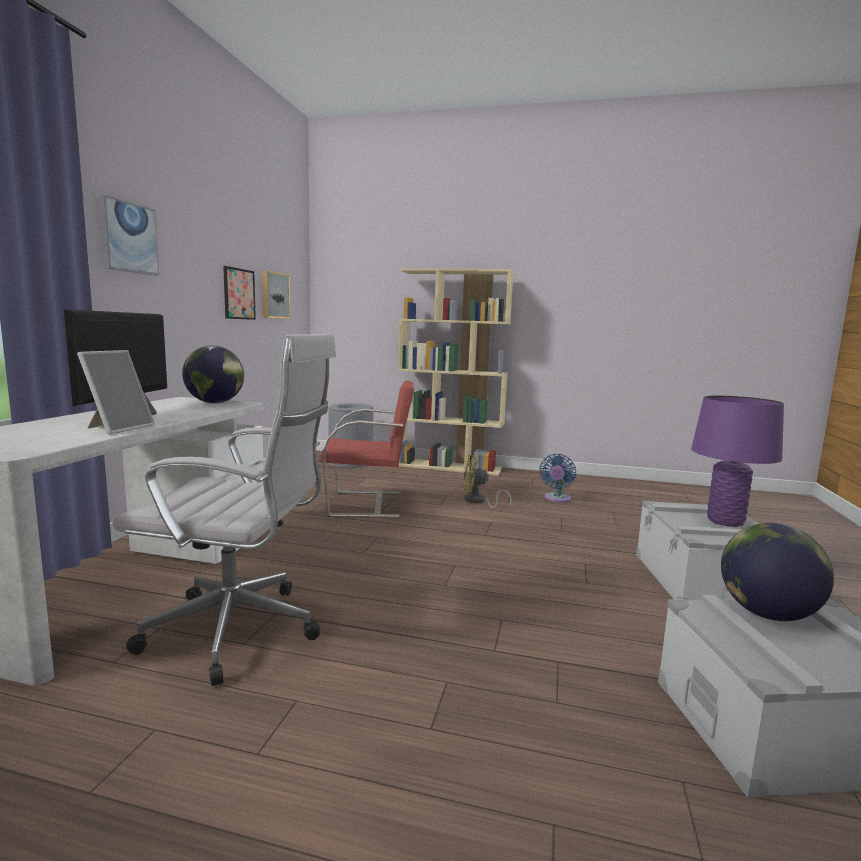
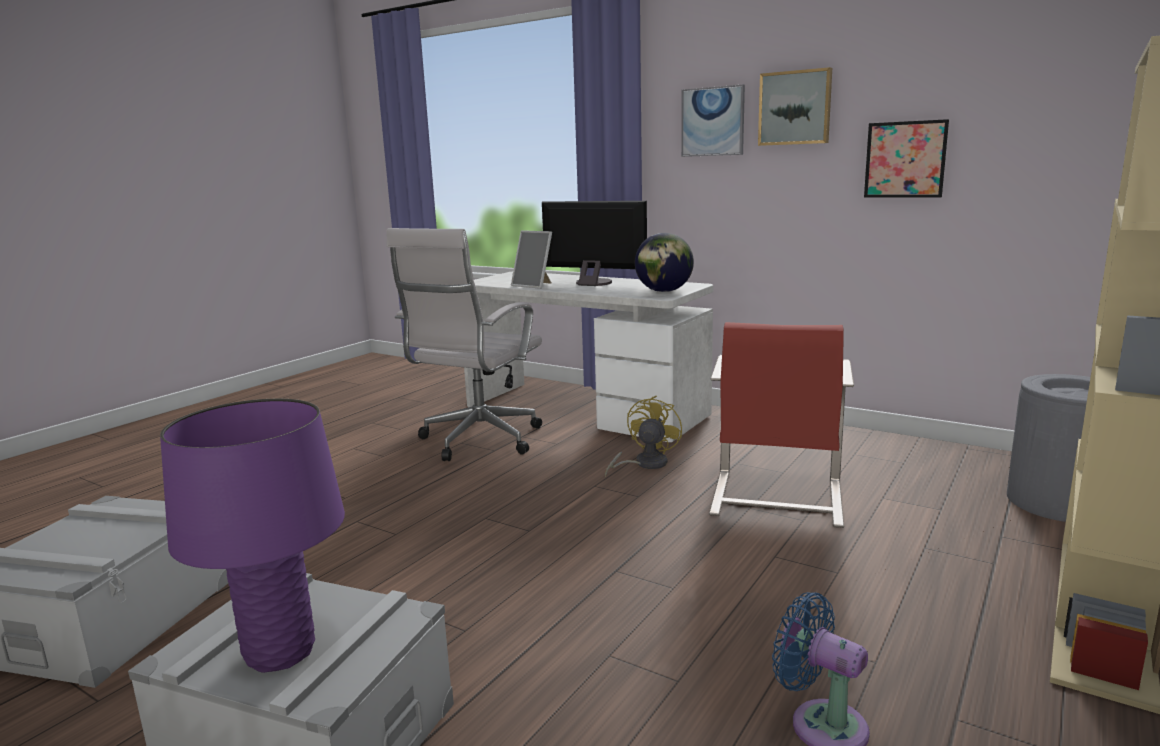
camera: 110 degrees right, 5 degrees up
(274, 295) = (1021, 152): picture -> picture (795, 108)
(478, 501) = (793, 598): yellow fan -> yellow fan (644, 464)
(767, 613) = (127, 539): globe -> none

